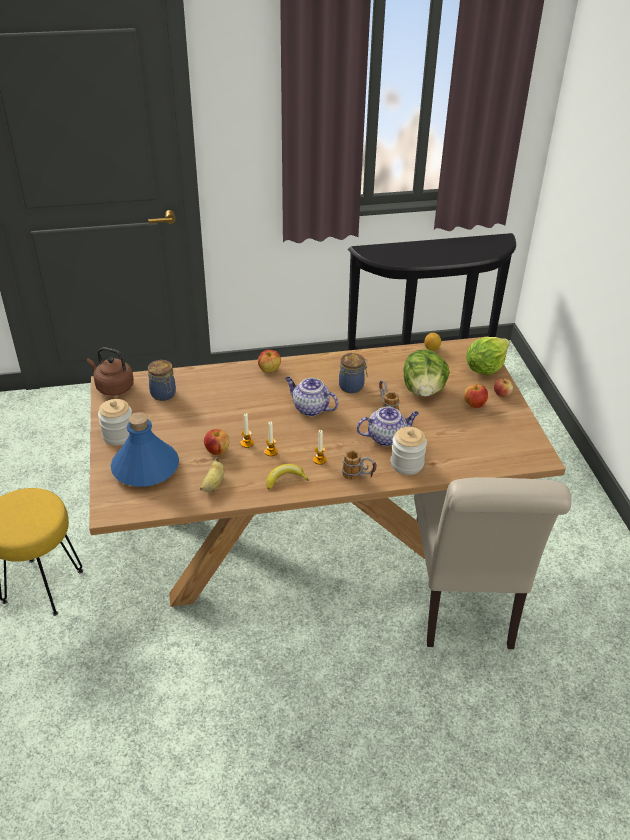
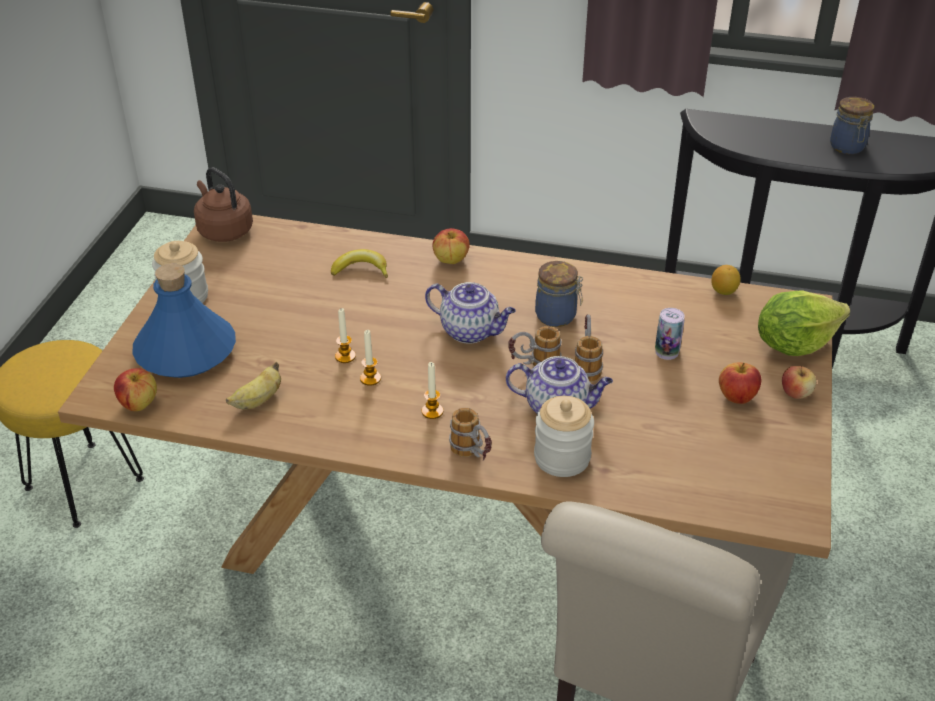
camera: 25 degrees right, 0 degrees up
(164, 394) = (281, 257): jar -> jar (847, 147)
(217, 451) = (297, 355): apple -> apple (139, 404)
(285, 479) = (362, 425): banana -> banana (361, 270)
(310, 408) = (471, 331): teapot -> teapot turned 150 degrees clockwise
(358, 418) = (533, 366): none -> mug
(423, 390) = (666, 352): lettuce -> can

